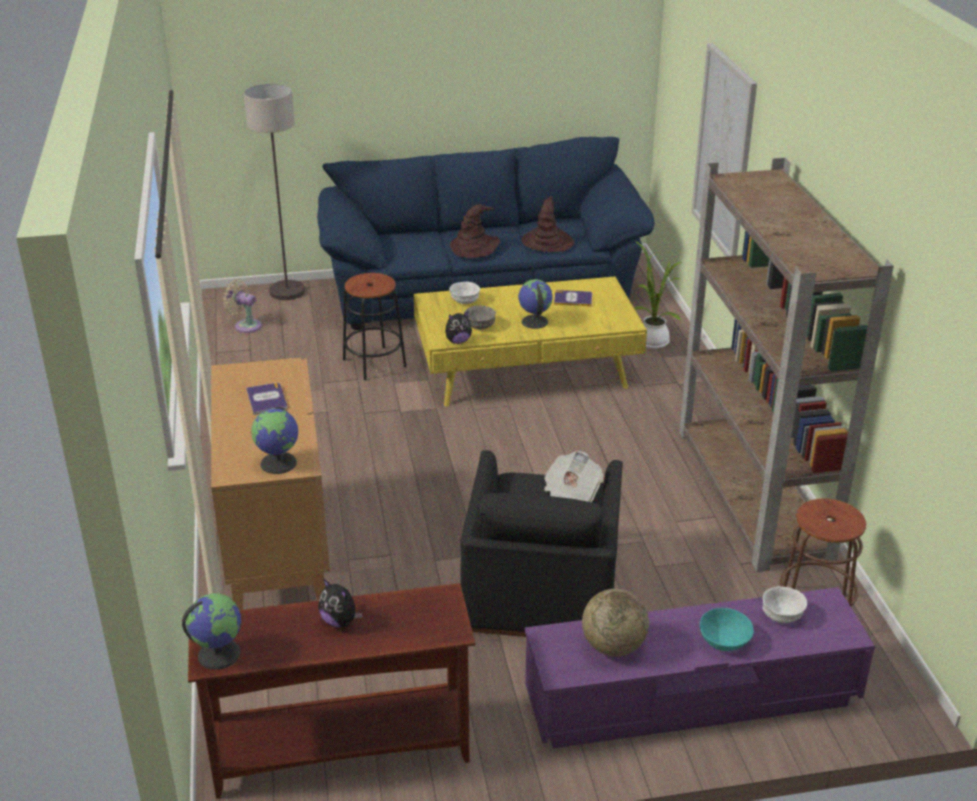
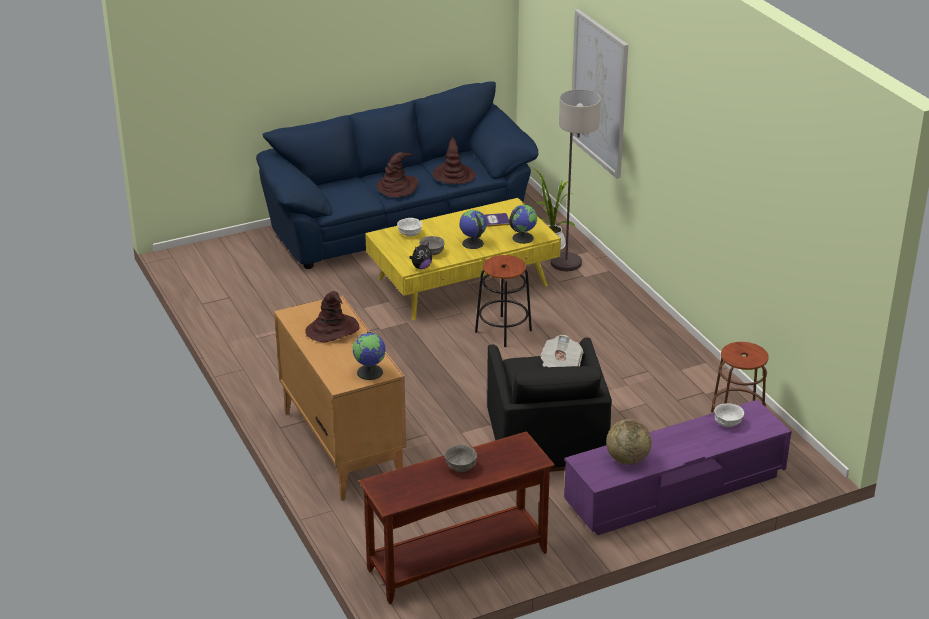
camera: 15 degrees left, 0 degrees up
(219, 653) = (393, 498): globe -> globe (522, 238)
(245, 325) = (213, 278): beige fan -> none
(266, 399) = (332, 330): book -> brown hat
(287, 297) = (235, 248): grey floor lamp -> grey floor lamp (570, 267)
(340, 621) = (461, 466): plush toy -> grey bowl
(374, 363) = (339, 294): black stool -> black stool (503, 331)
(724, 641) = (697, 444): turquoise bowl -> none
(752, 493) = (668, 350): brown bookcase -> none

